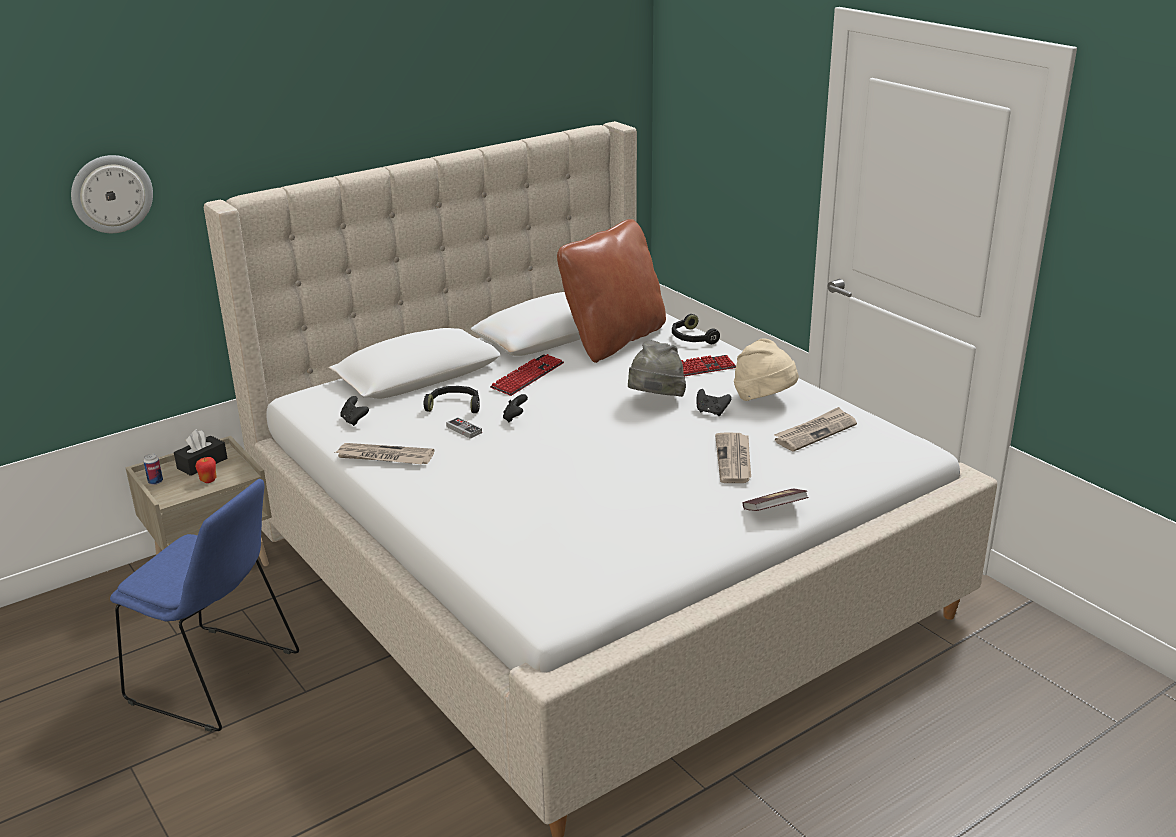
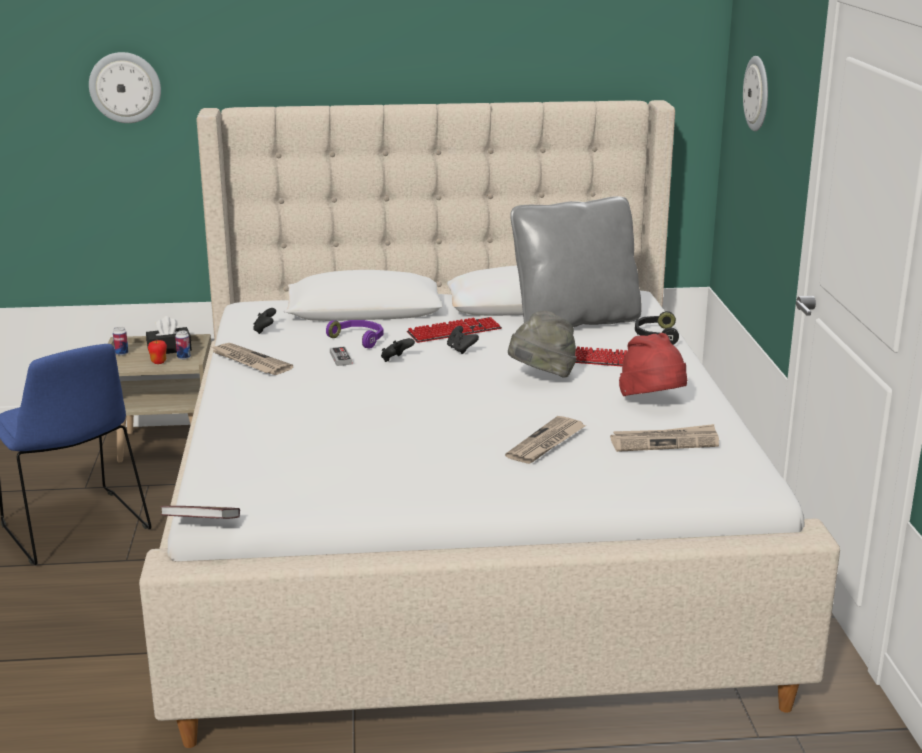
camera: 30 degrees right, 5 degrees down
(229, 468) = (184, 357): none -> can
(454, 406) = (359, 339): black headphones -> purple headphones
(613, 340) = (575, 321): brown pillow -> grey pillow
(711, 412) = (583, 399): black game controller -> black game controller (461, 350)
(718, 107) = (758, 93): none -> wall clock
(764, 399) = (652, 402): beige hat -> red hat
(774, 511) = (523, 494): book -> book (201, 525)

